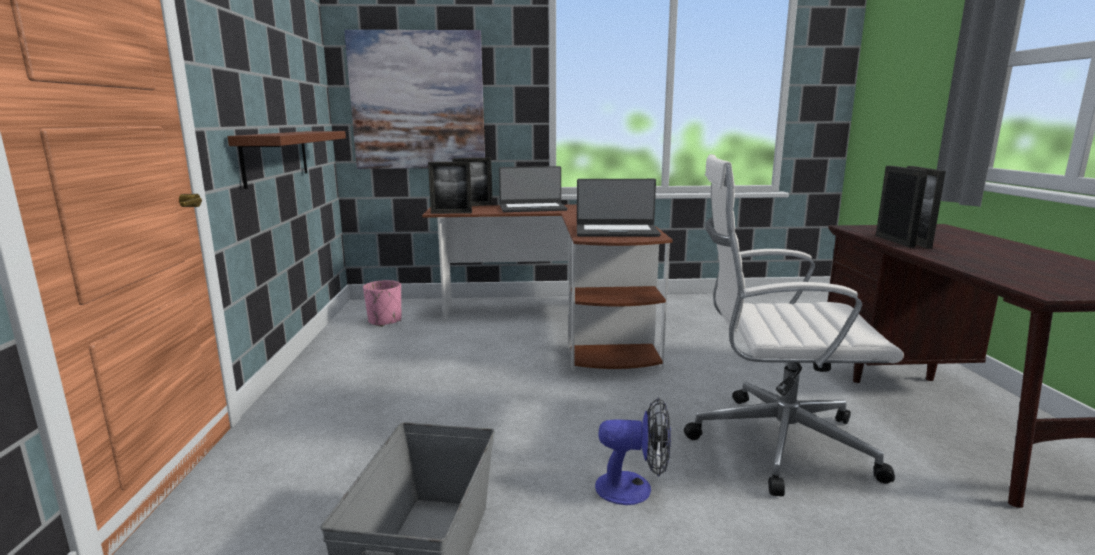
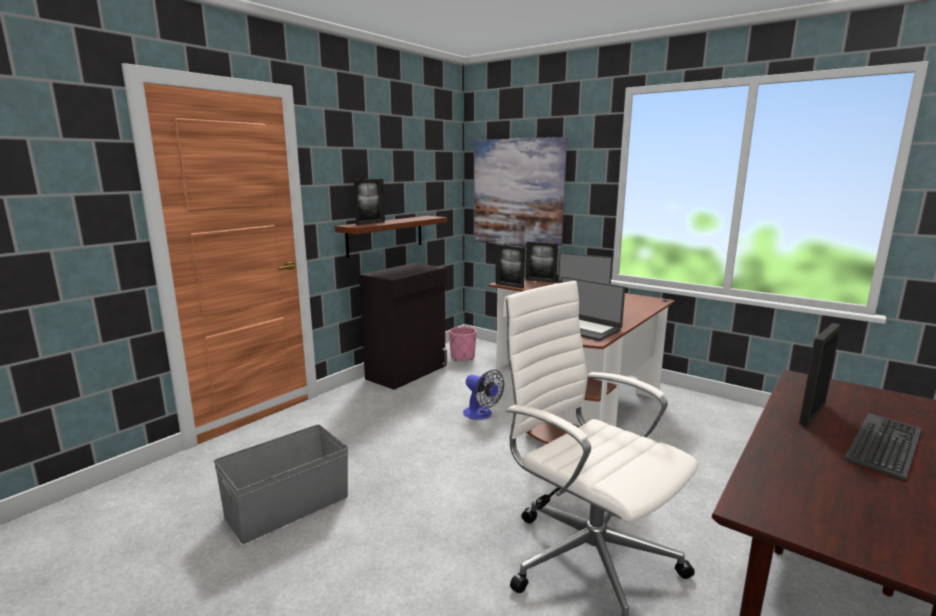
camera: 40 degrees right, 0 degrees up
(338, 354) = (408, 372): none -> black cabinet
(634, 488) = (434, 531): fan -> fan (481, 415)
(894, 241) = (792, 406): picture frame -> picture frame (370, 223)
(982, 247) = (885, 445): none -> keyboard

